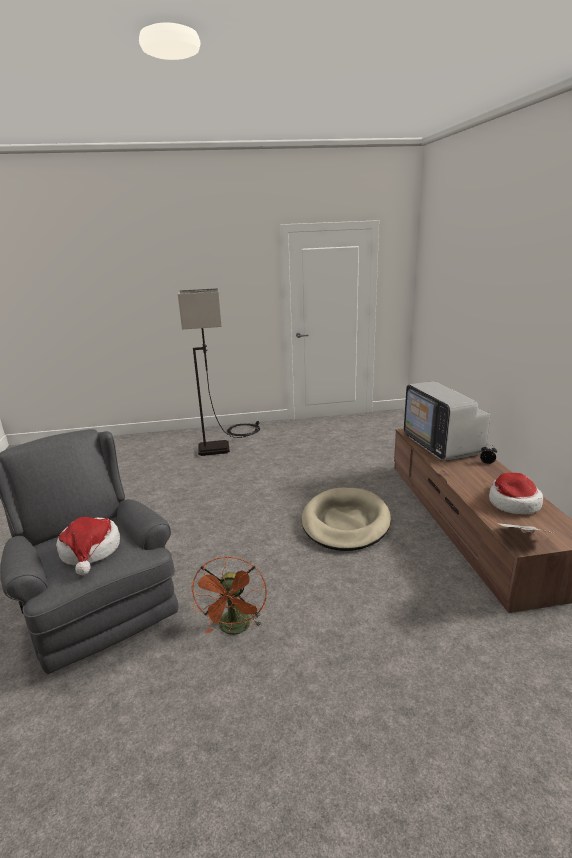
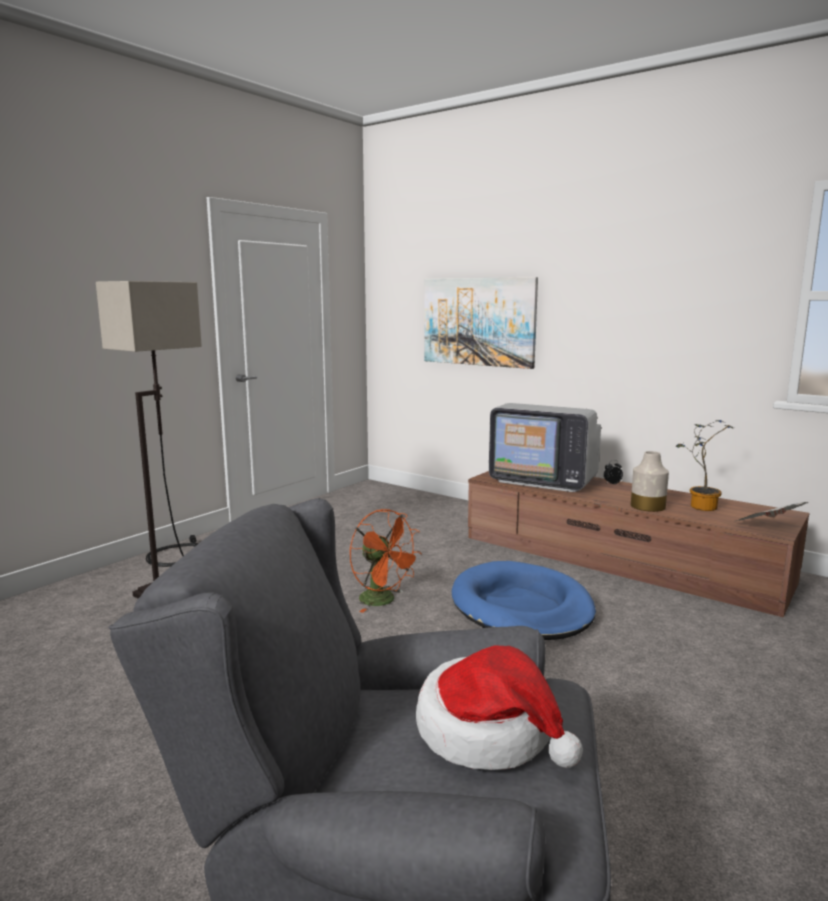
camera: 45 degrees left, 10 degrees down
(235, 629) = (637, 785): orange fan -> orange fan (383, 601)
(345, 522) = (521, 607): beige dog bed -> blue dog bed
(459, 310) = (478, 321): none -> picture
(469, 488) = (647, 506): none -> beige vase
(512, 503) = (700, 506): hat -> potted plant

